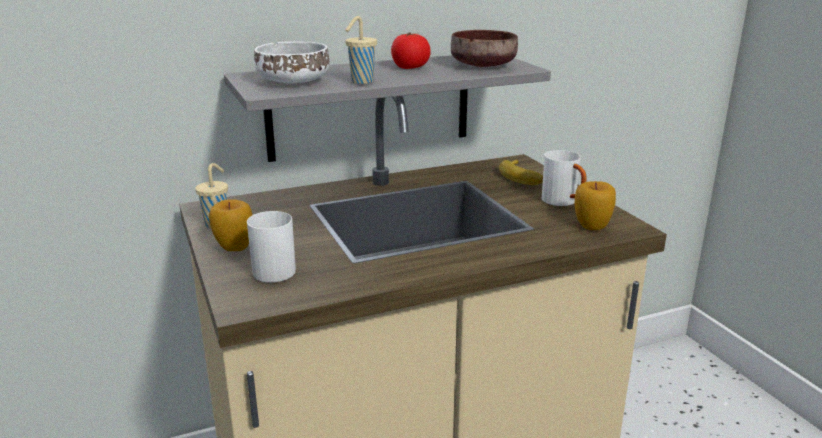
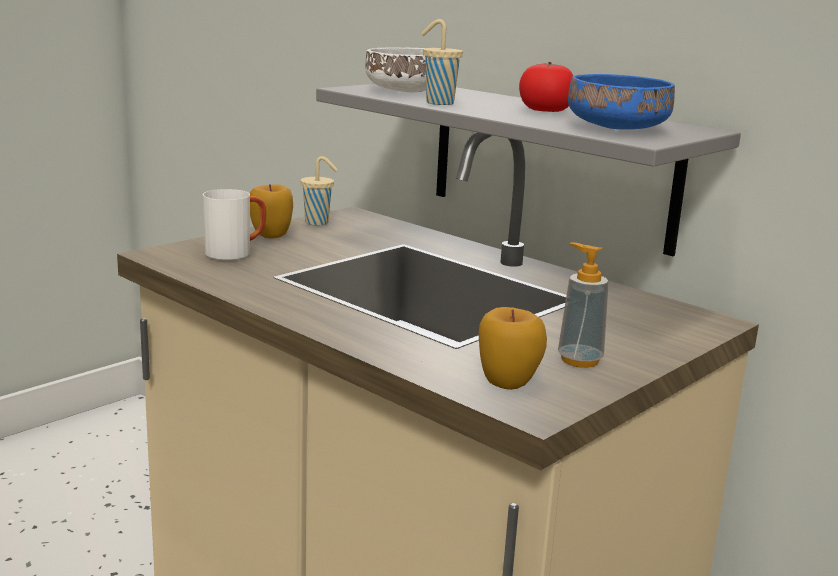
camera: 65 degrees right, 5 degrees down
(484, 65) = (619, 129): brown bowl -> blue bowl
(523, 178) = (643, 329): banana -> none
(563, 202) = (579, 360): white mug -> soap dispenser

